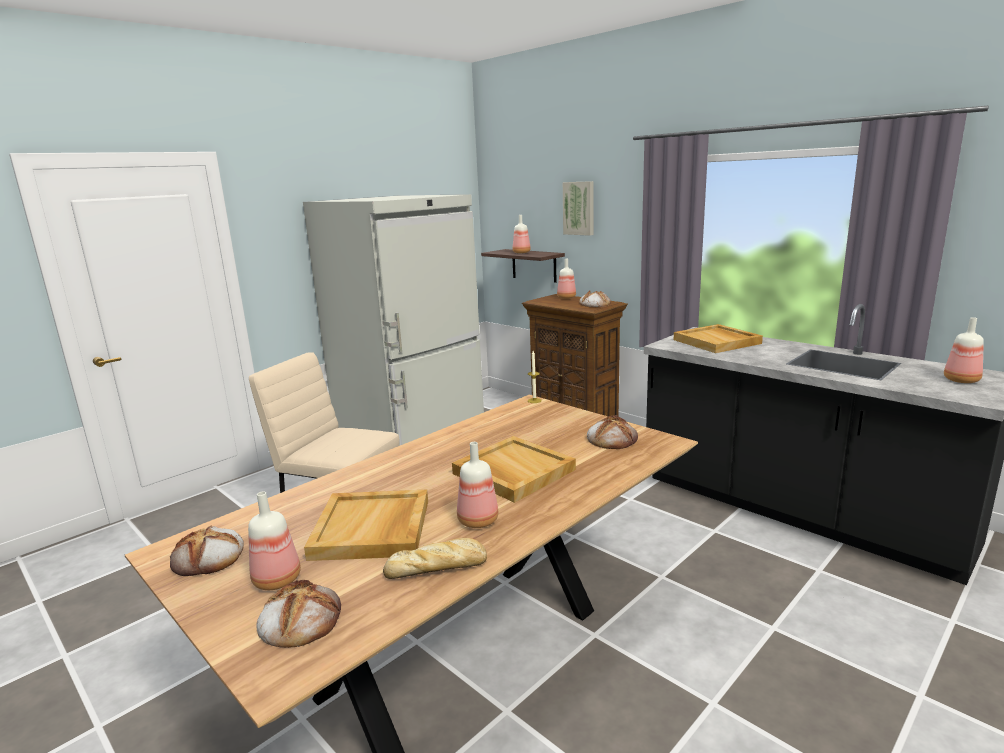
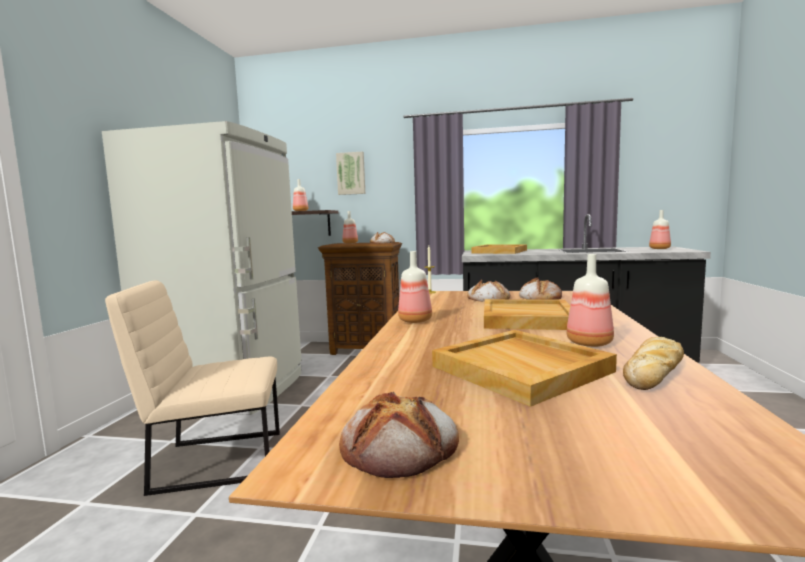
camera: 35 degrees left, 10 degrees down
(279, 580) = (551, 430): bottle -> bottle (416, 320)
(300, 619) = (679, 448): bread -> bread (488, 298)

